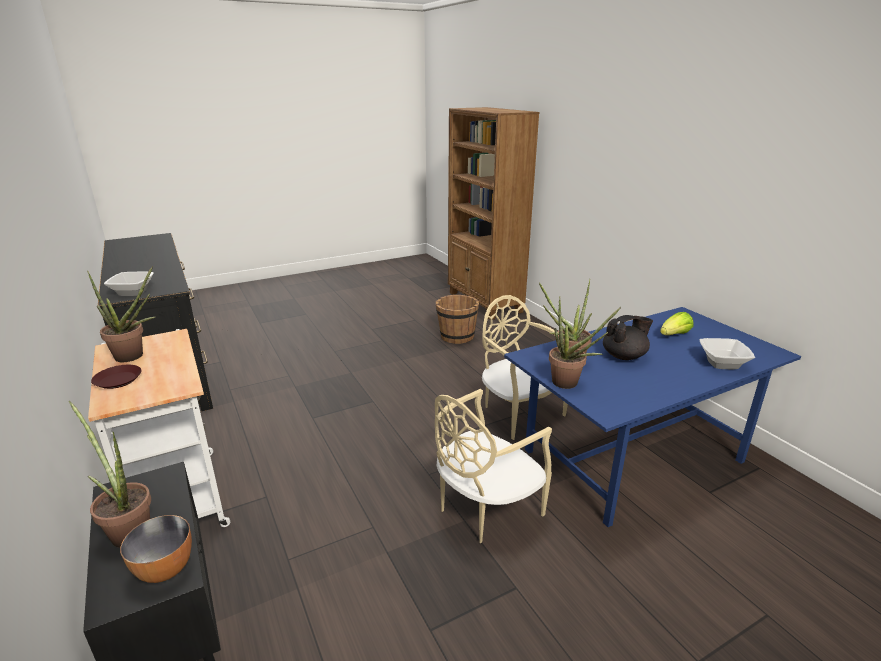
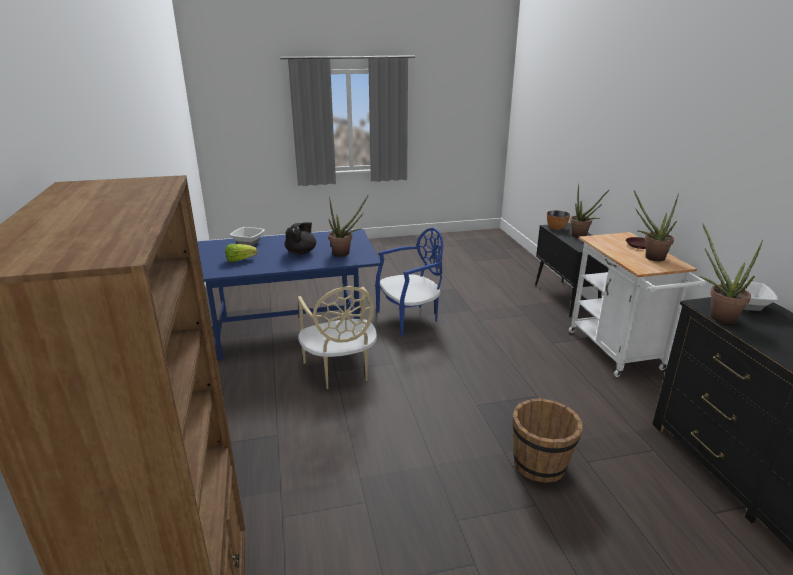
camera: 165 degrees left, 0 degrees up
(456, 336) = (333, 504): brown bucket -> brown bucket (540, 464)
(485, 508) = (410, 318): beige chair -> blue chair
(570, 384) = (358, 243): potted plant -> potted plant (717, 316)
(624, 356) = (301, 252): black teapot -> black teapot turned 120 degrees clockwise

